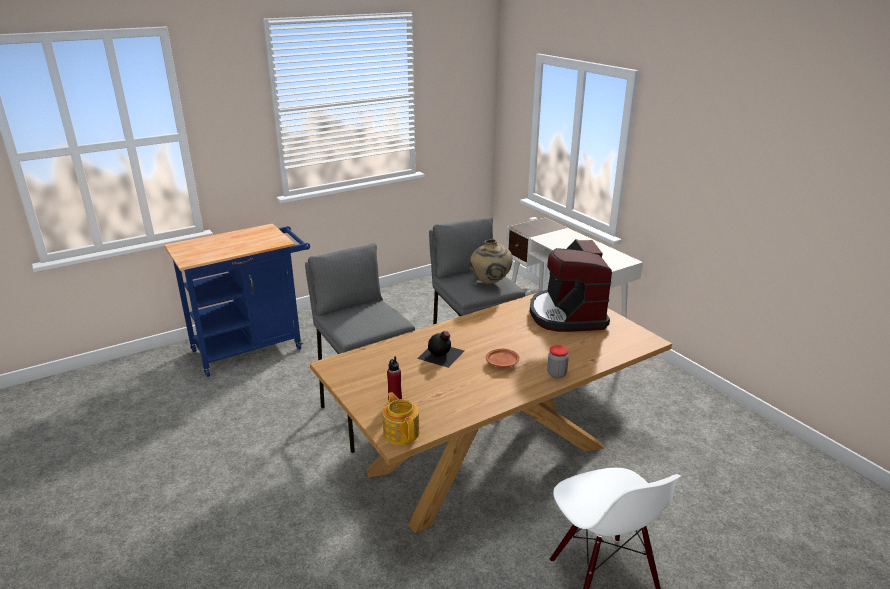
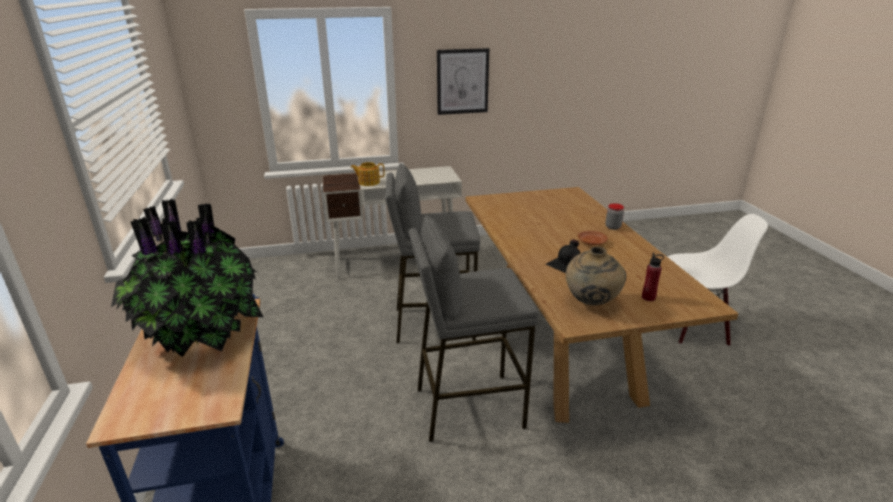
camera: 70 degrees left, 0 degrees up
(248, 241) = (201, 337): none -> potted plant
(401, 432) = (698, 301): teapot -> teapot (368, 182)
(489, 283) = (451, 218): beige vase -> beige vase (591, 303)
(567, 314) = (520, 206): coffee machine -> none
(689, 172) = (462, 81): none -> picture

